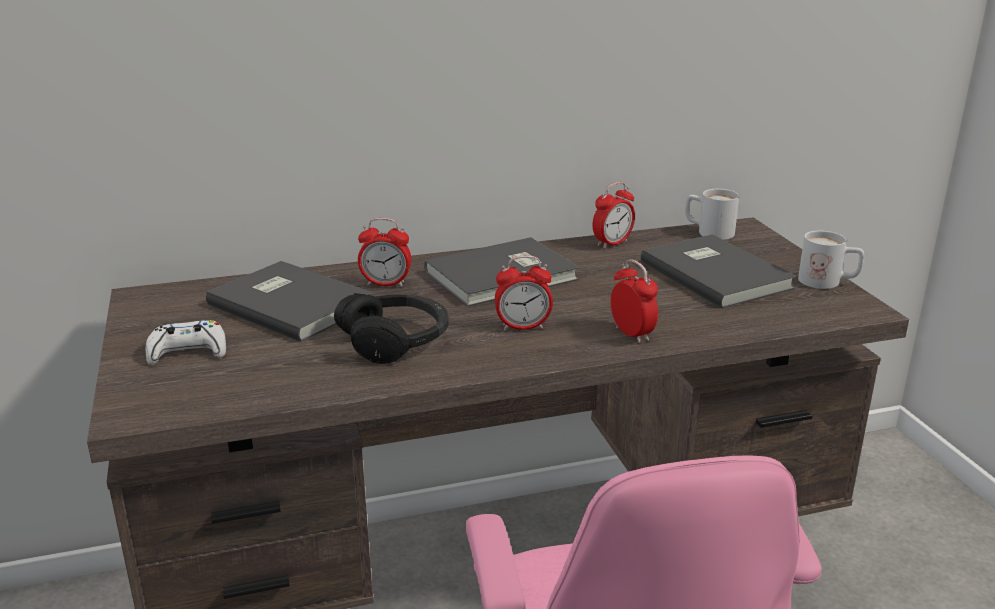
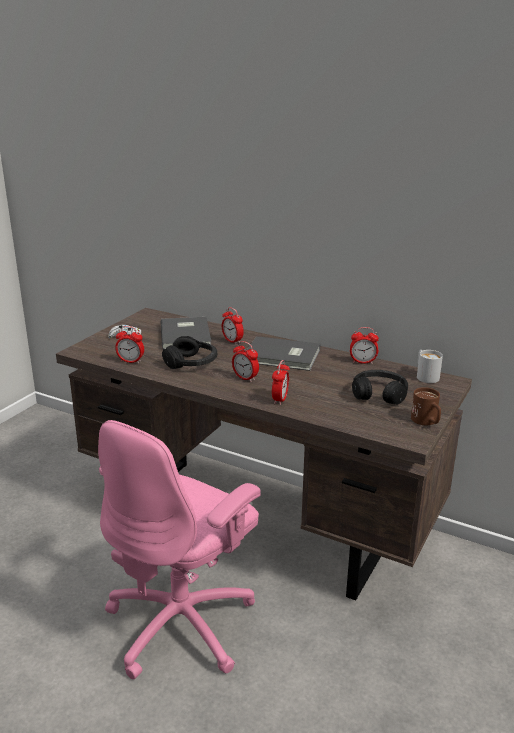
camera: 45 degrees right, 0 degrees up
(284, 385) = (131, 361): none -> alarm clock
(716, 273) = (379, 394): grey book -> black headphones
(828, 282) = (426, 422): white mug -> brown mug

